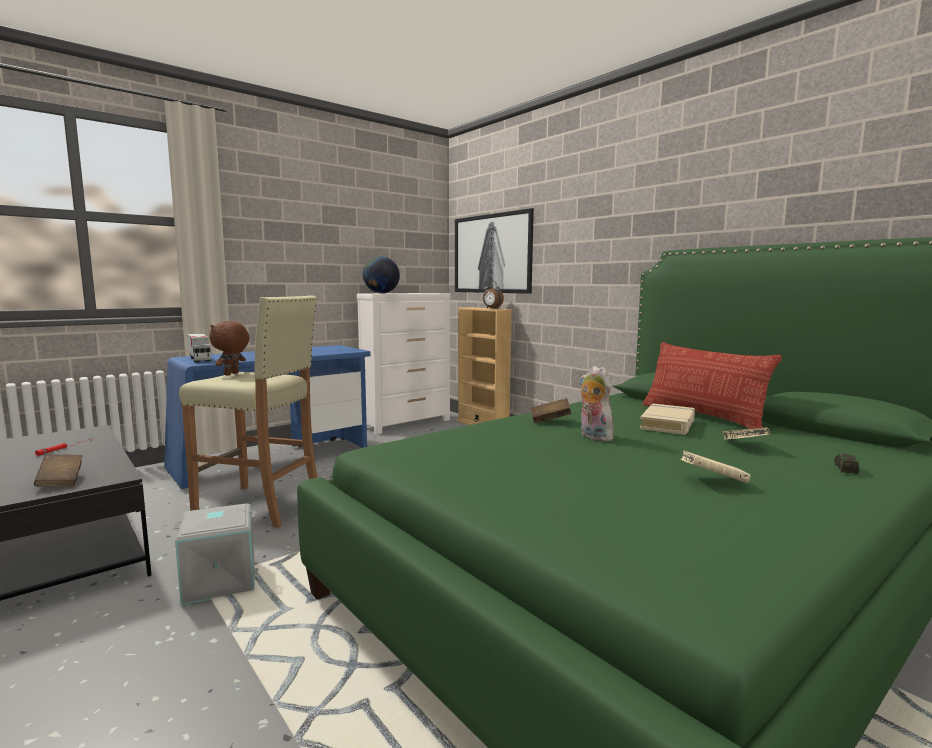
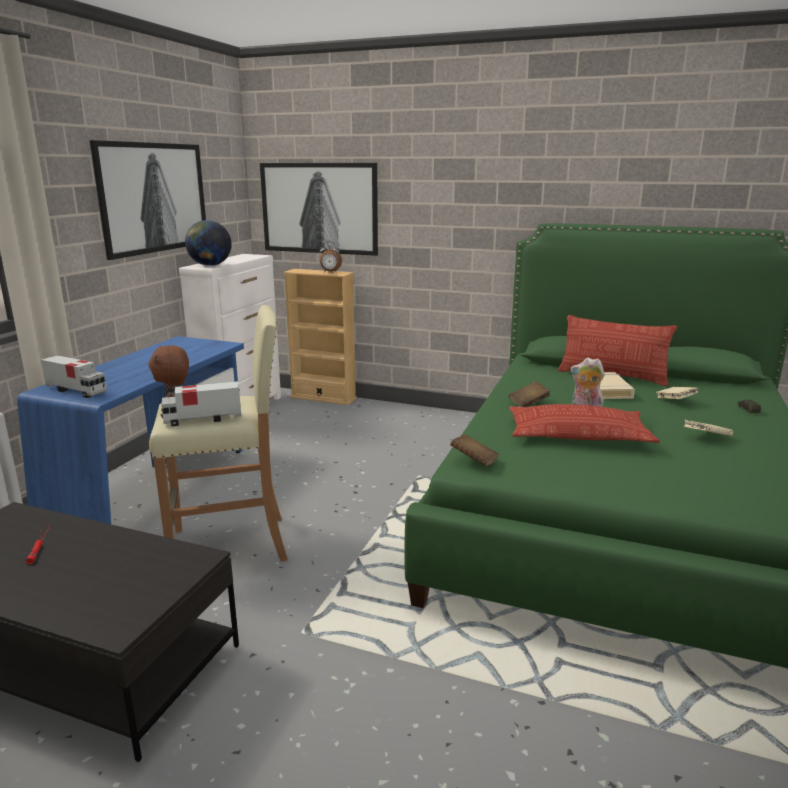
camera: 30 degrees left, 10 degrees up
(61, 482) = (149, 582): brown book -> brown book (474, 461)
(219, 582) = (315, 626): grey storage box -> none
(227, 380) = (202, 419): none -> toy truck
(341, 237) = (154, 198): none -> picture
(545, 449) = (578, 434): none -> pillow

